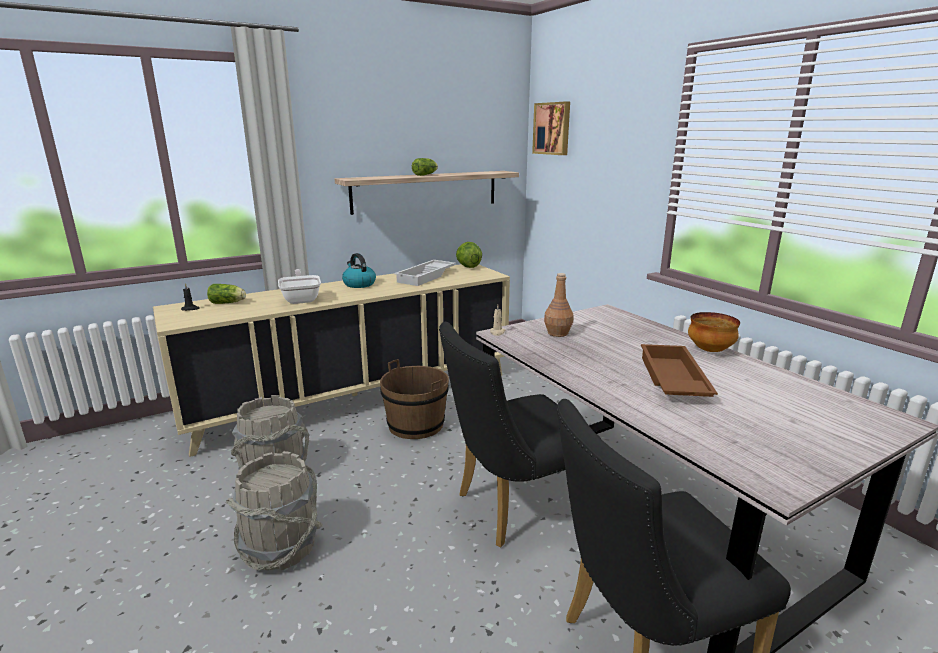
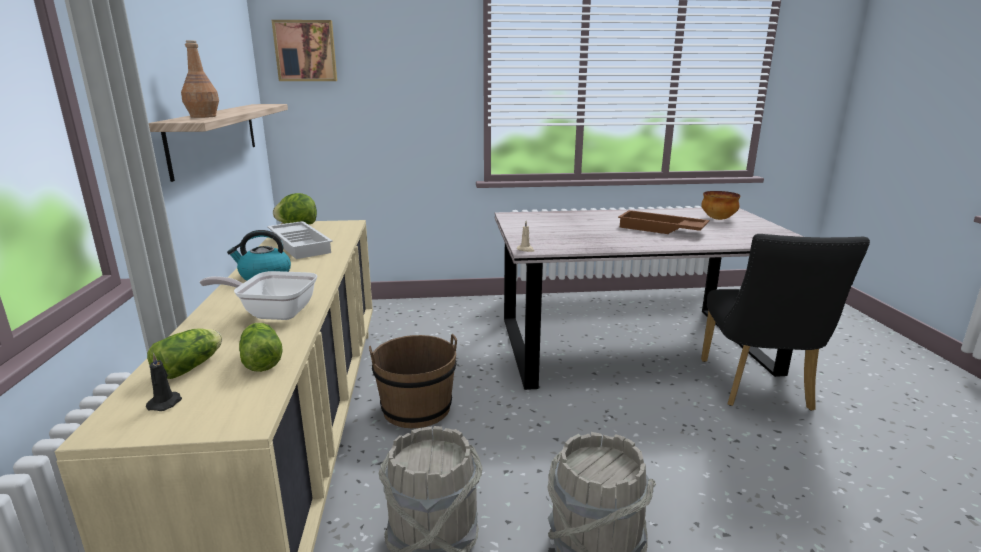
camera: 65 degrees left, 0 degrees up
(426, 175) = (228, 111): lettuce -> lettuce (262, 359)
(513, 508) = (597, 392): black chair -> none
(557, 333) = (548, 235): brown bottle -> brown bottle (203, 116)
(710, 350) = (618, 213): bowl -> bowl (718, 219)

